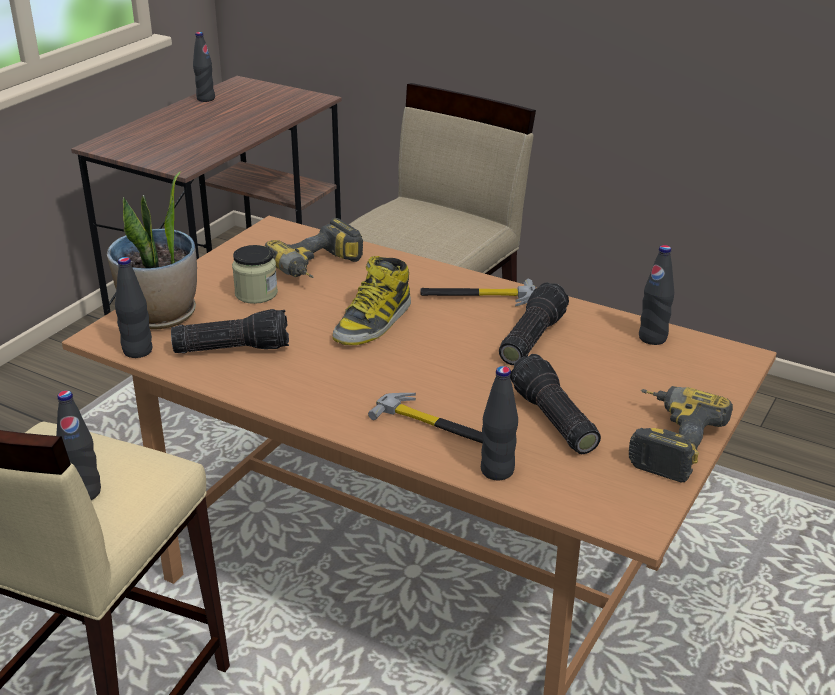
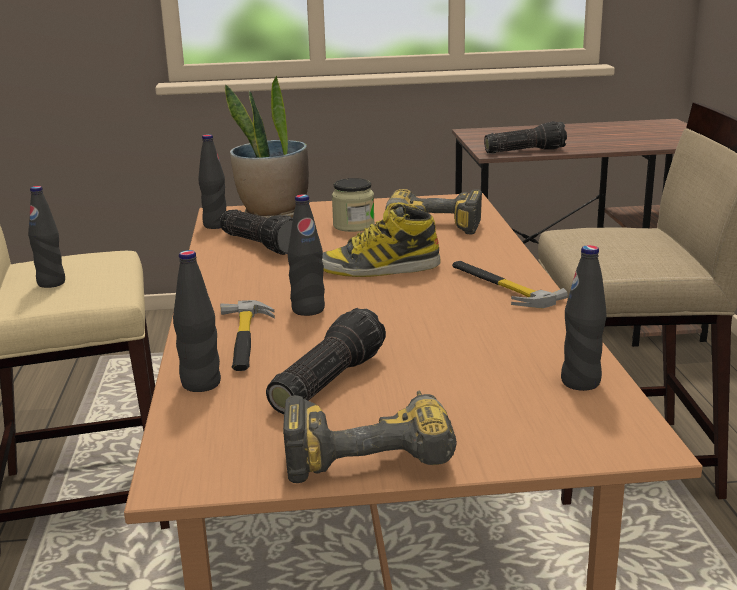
camera: 55 degrees right, 10 degrees down
(205, 99) = (613, 125): black bottle -> black bottle (308, 310)
(530, 338) = (464, 328): flashlight -> flashlight (525, 150)

